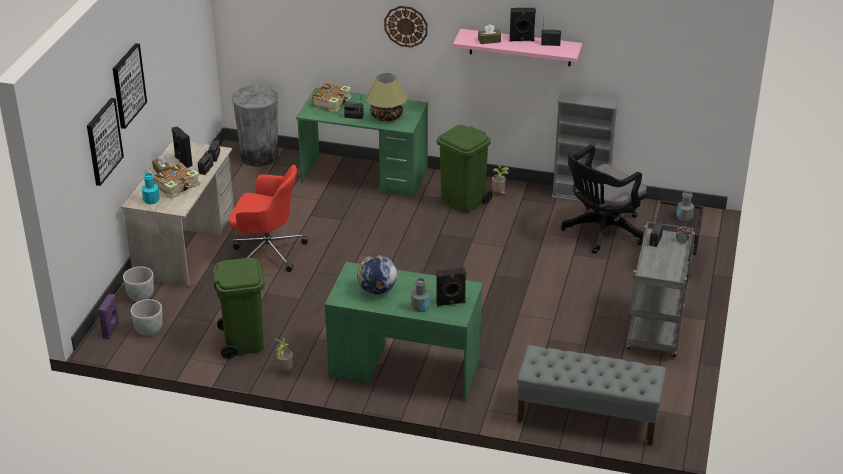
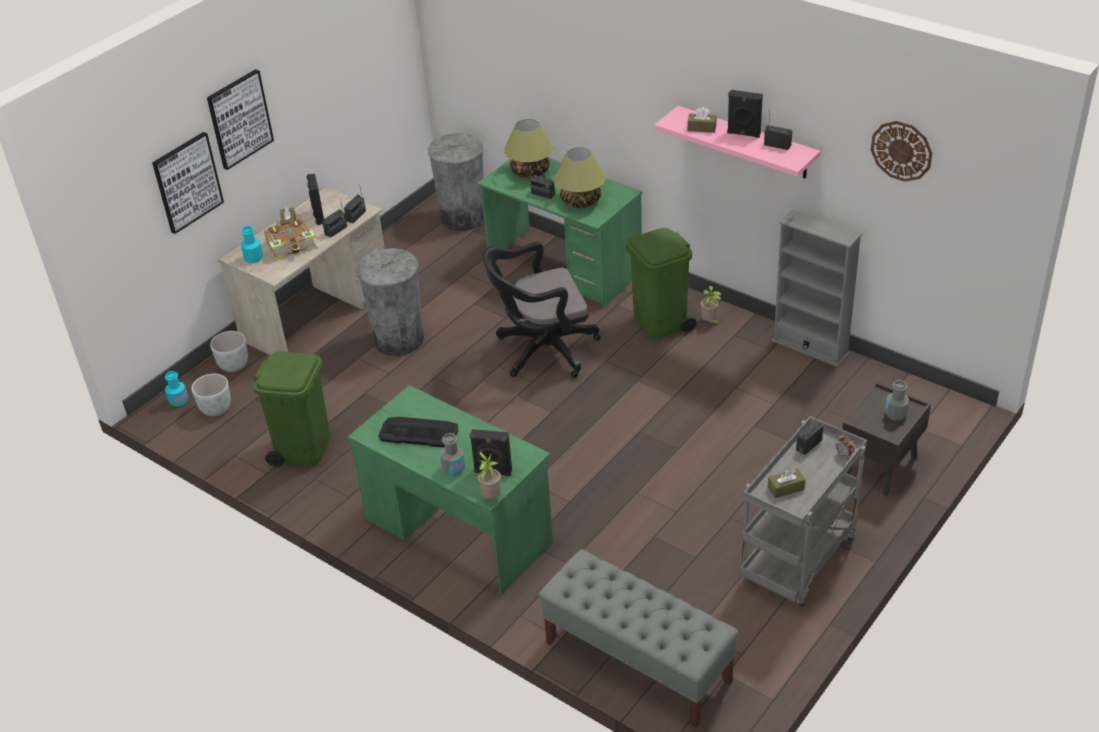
camera: 25 degrees right, 5 degrees up
(111, 331) = (178, 401): purple speaker -> turquoise bottle
(267, 251) = (398, 340): red office chair -> grey trash can
(285, 370) = (324, 498): potted plant -> potted plant (491, 496)
(332, 102) = (530, 171): book -> table lamp
(377, 290) = (418, 432): globe -> keyboard
(406, 26) = (617, 91): wall clock -> wall clock (901, 150)
(600, 232) = (806, 402): black office chair -> black office chair (542, 351)
(658, 269) = (786, 488): none -> brown tissue box

